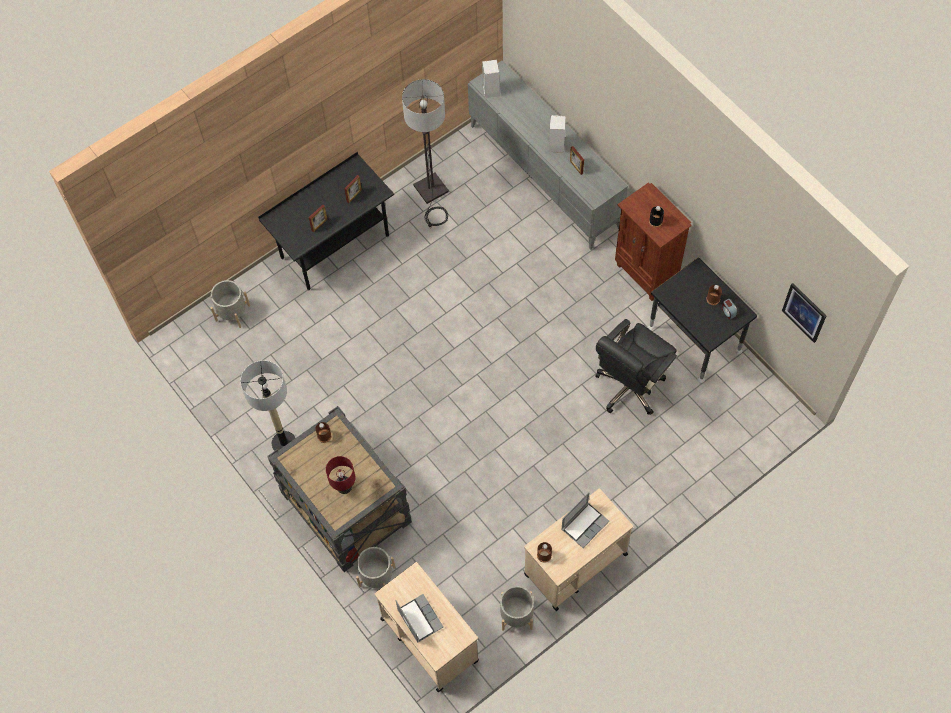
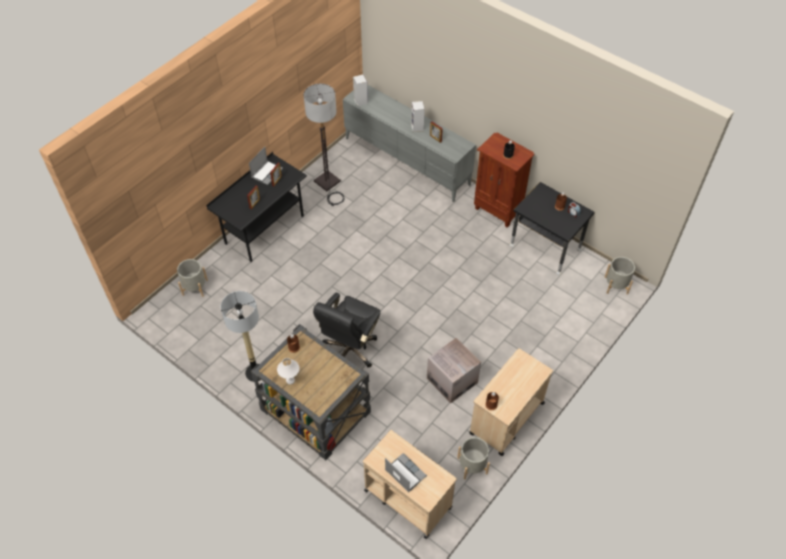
camera: 15 degrees left, 10 degrees down
(311, 478) = (290, 380): none -> white table lamp
(344, 486) = (319, 382): red table lamp -> none
(377, 576) = (353, 458): grey planter -> grey planter (616, 285)
(521, 501) = (452, 380): none -> cardboard box
(584, 524) = (515, 376): laptop -> laptop (267, 173)
(630, 385) = (509, 285): black office chair -> black office chair (350, 348)
(804, 312) = (638, 191): picture -> none

